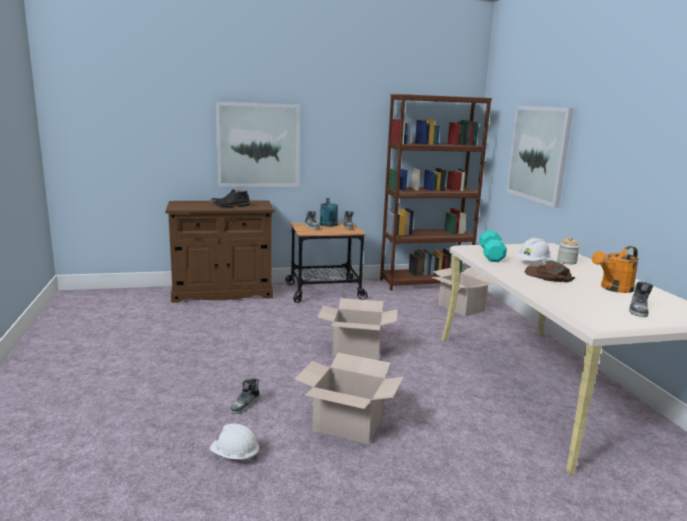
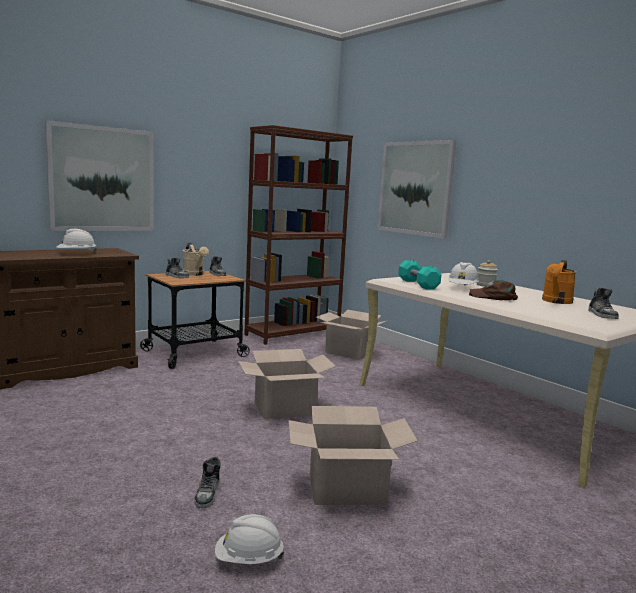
camera: 25 degrees left, 5 degrees down
(230, 206) = (76, 254): black boot -> white hard hat
(329, 225) = (195, 274): turquoise watering can -> beige watering can

